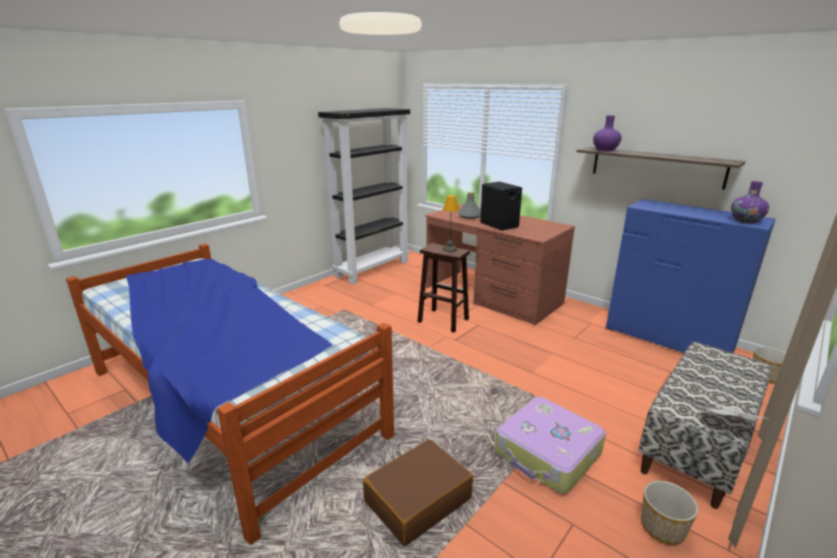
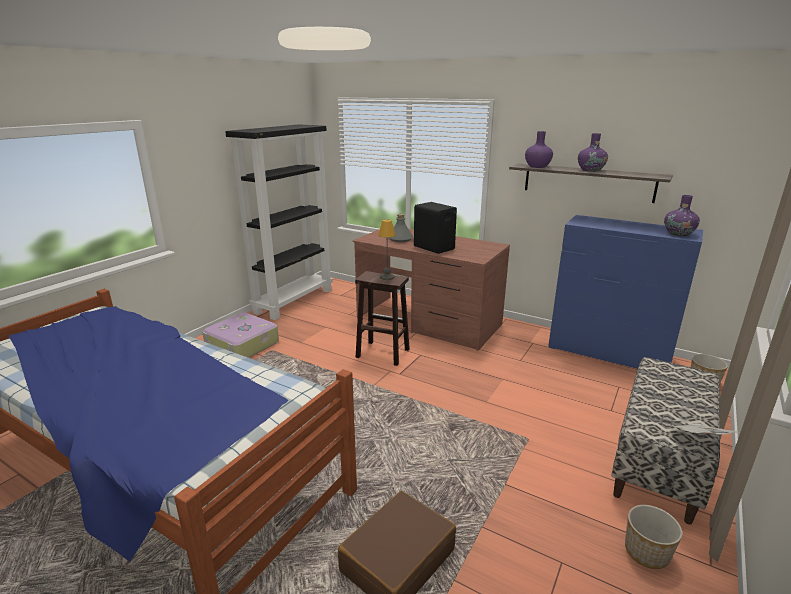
camera: 10 degrees left, 0 degrees up
(547, 454) = (520, 489): suitcase -> suitcase (242, 345)
(658, 154) = (590, 170): none -> purple vase

